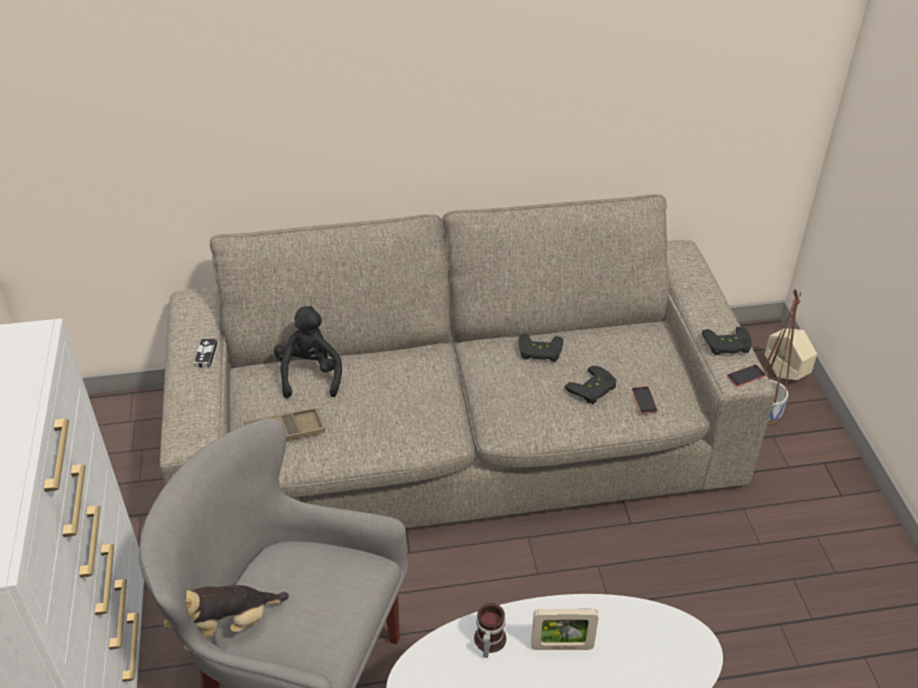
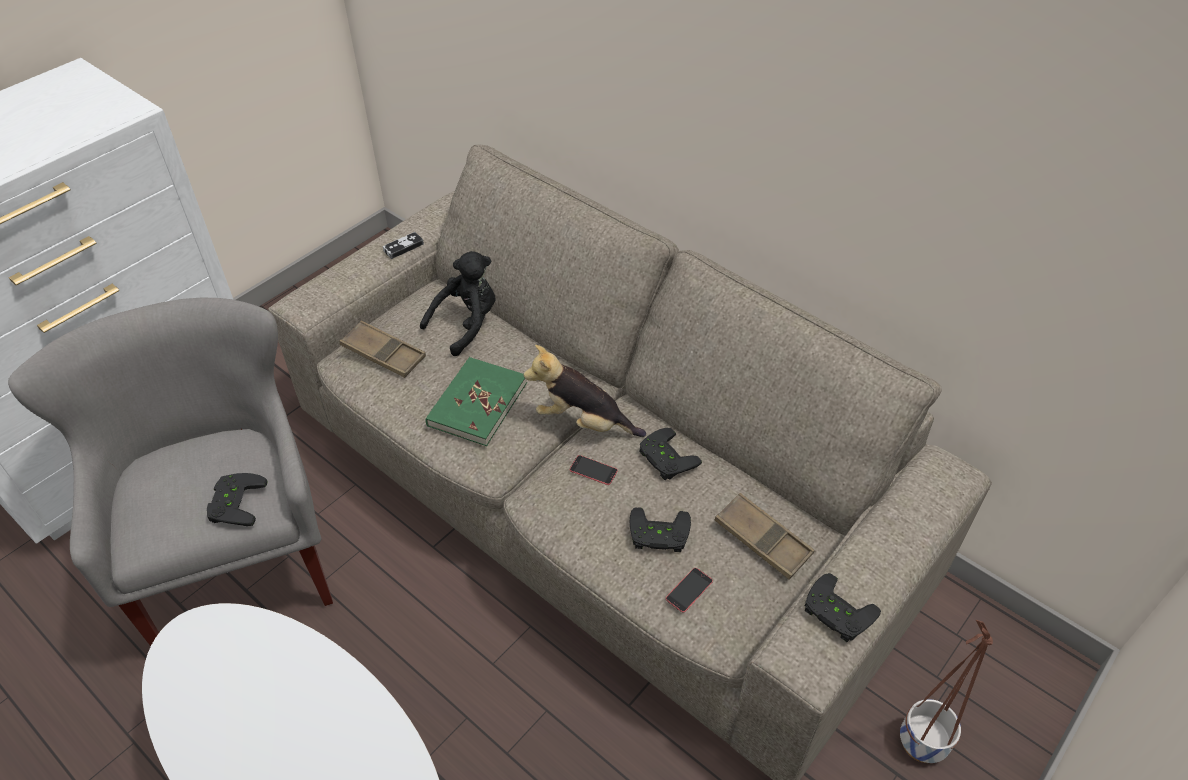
camera: 50 degrees right, 5 degrees up
(228, 627) = (136, 460): plush toy -> plush toy (583, 422)
(347, 581) = (233, 502): none -> black game controller
(394, 409) = (477, 404): none -> green book
(488, 641) = (281, 660): mug -> none
(562, 647) = (317, 728): picture frame -> none
(639, 350) = (762, 540): none -> brown tray
(746, 375) = (808, 663): phone -> phone (593, 470)
(784, 373) = (1013, 726): beige planter -> none

